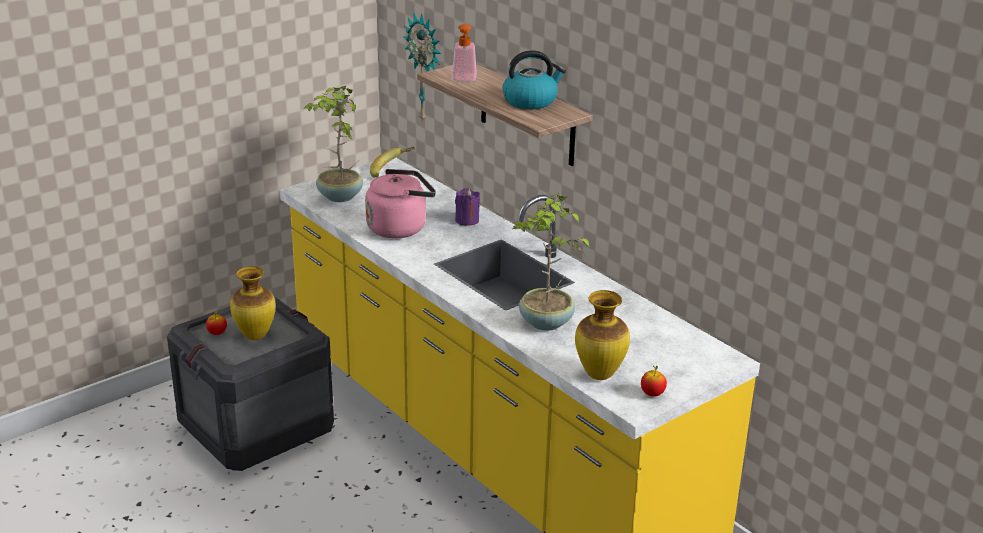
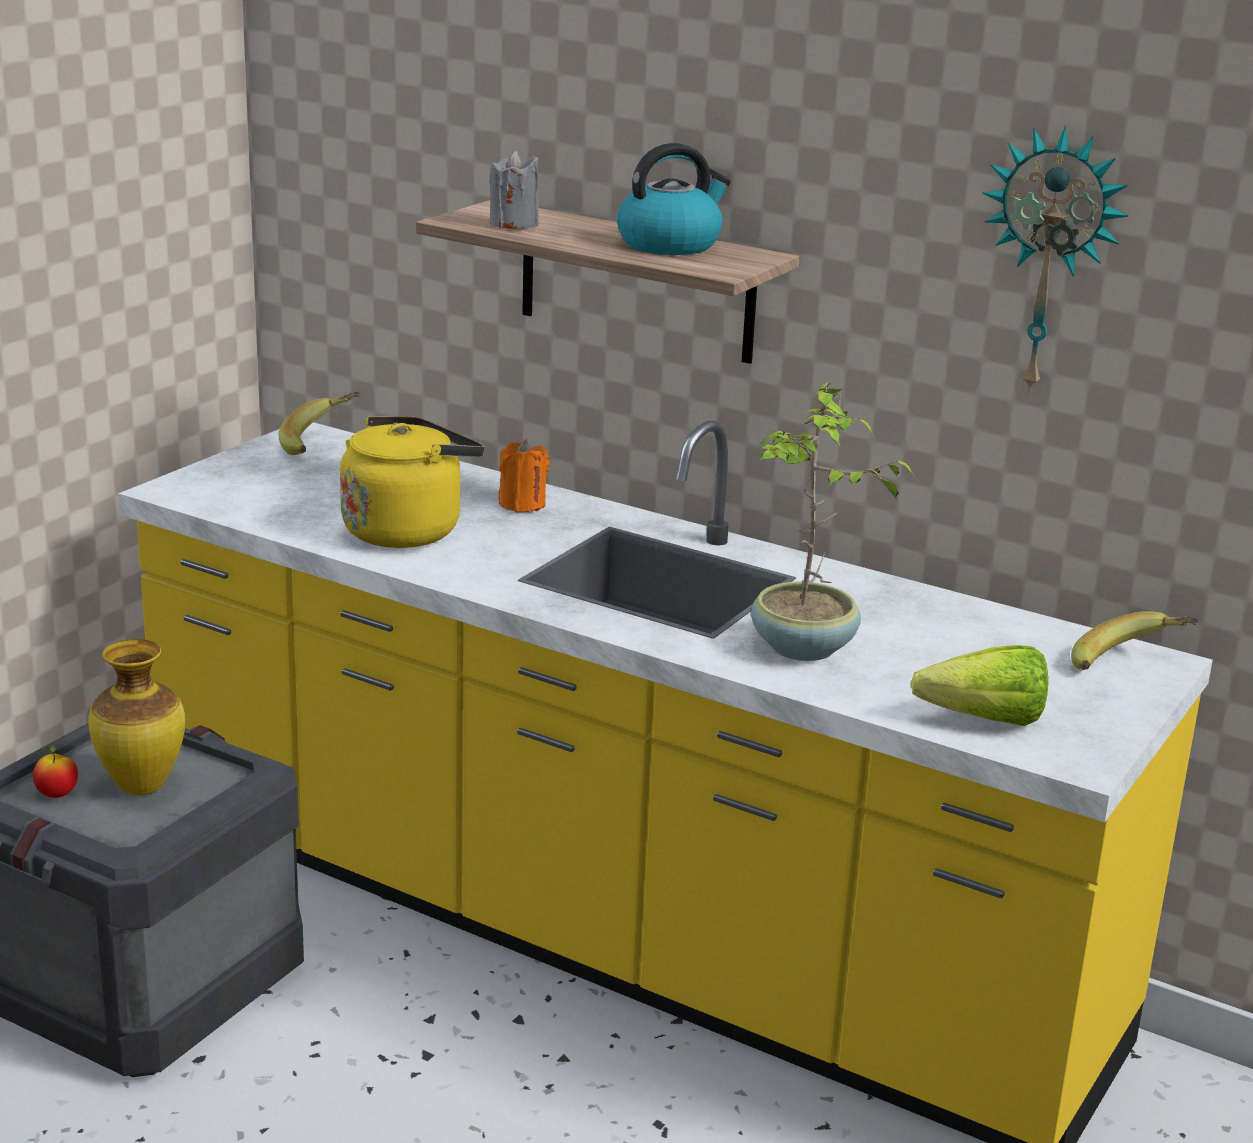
camera: 20 degrees left, 5 degrees down
(339, 197) = (248, 493): potted plant -> none
(400, 228) = (407, 530): pink kettle -> yellow kettle
(426, 68) = (379, 233): wall clock -> wall clock (1050, 261)
(464, 80) = (514, 224): soap dispenser -> grey candle
(467, 220) = (522, 504): purple candle -> orange candle
(600, 375) = (973, 719): vase -> lettuce
(652, 394) = (1089, 736): apple -> none
(709, 360) = (1129, 666): none -> banana

